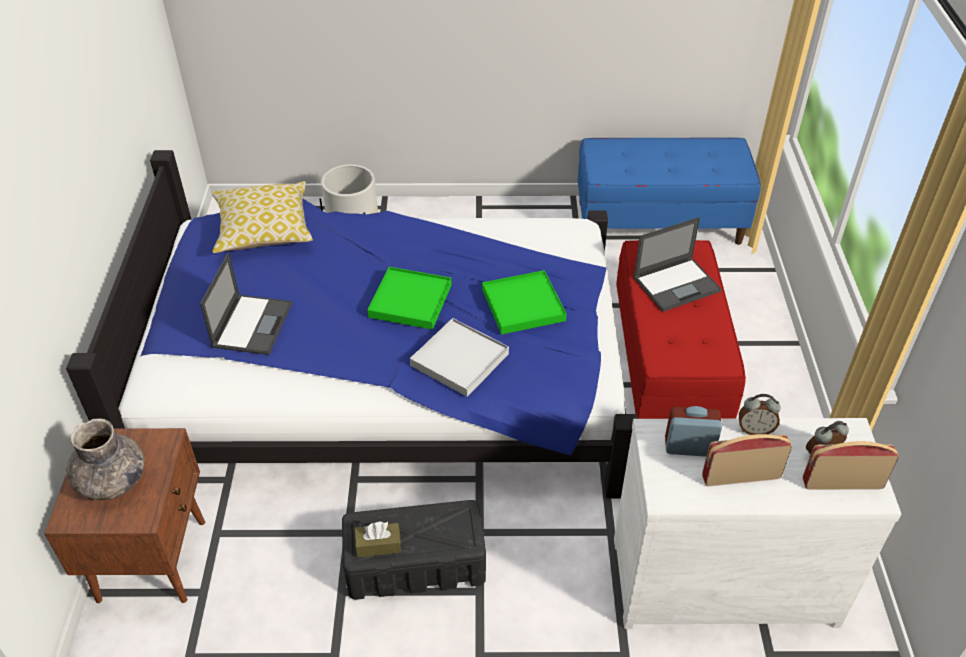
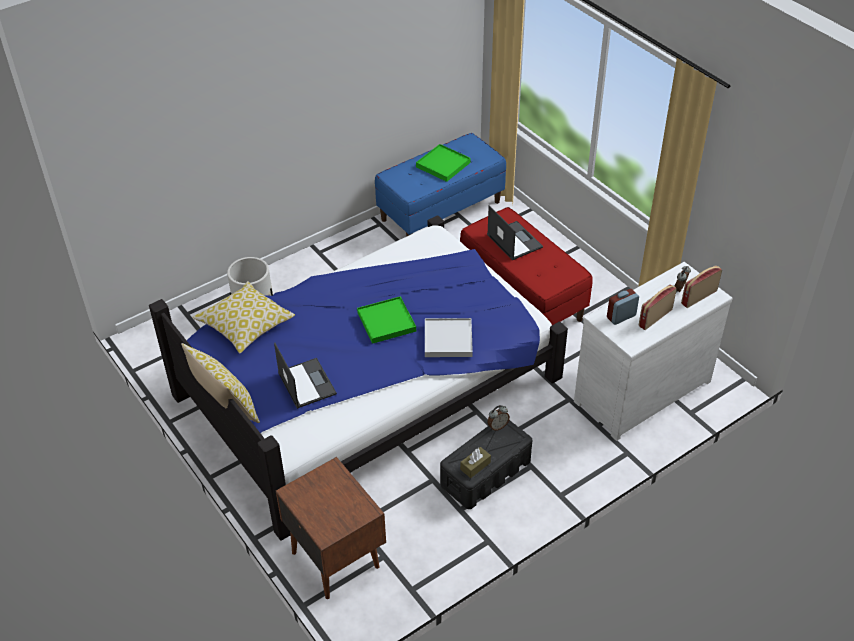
camera: 35 degrees left, 0 degrees up
(112, 481) = (327, 504): grey vase -> none
(150, 306) = (226, 407): none -> pillow
(523, 305) = (452, 292): green tray -> green tray (443, 165)
(677, 284) = (514, 240): laptop -> laptop turned 60 degrees counterclockwise
(754, 430) = (642, 293): alarm clock -> alarm clock (497, 426)

